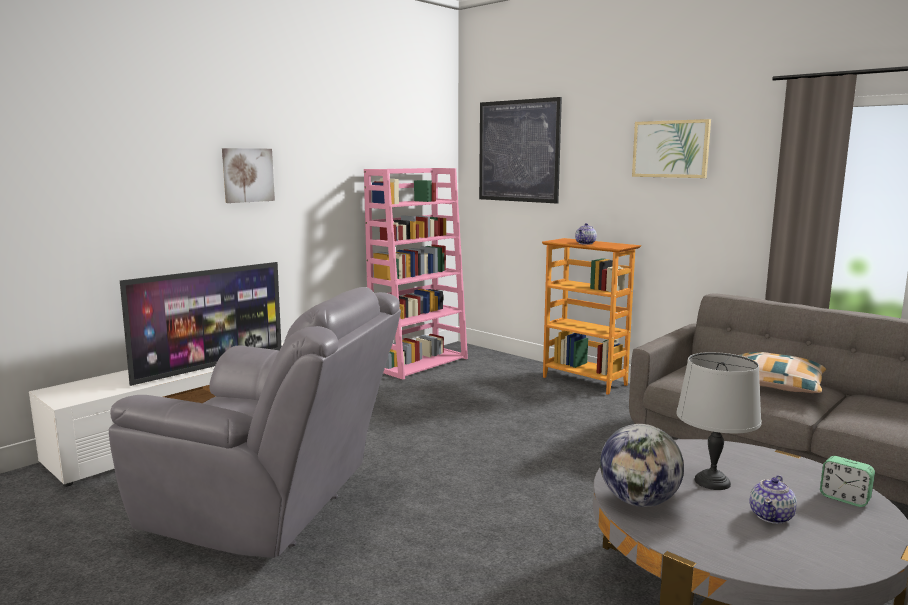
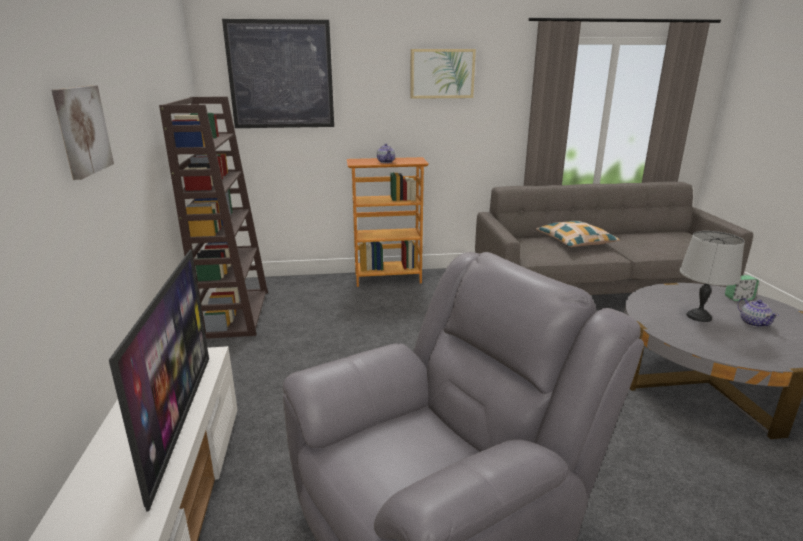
camera: 50 degrees left, 10 degrees up
(419, 363) = (235, 313): pink bookcase -> brown bookcase
(639, 501) = (717, 347): globe -> none

